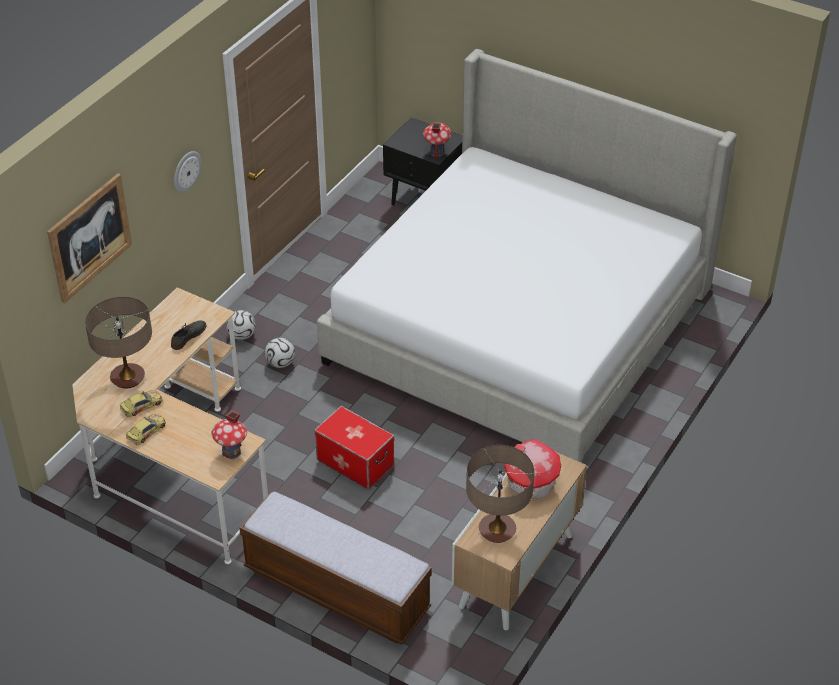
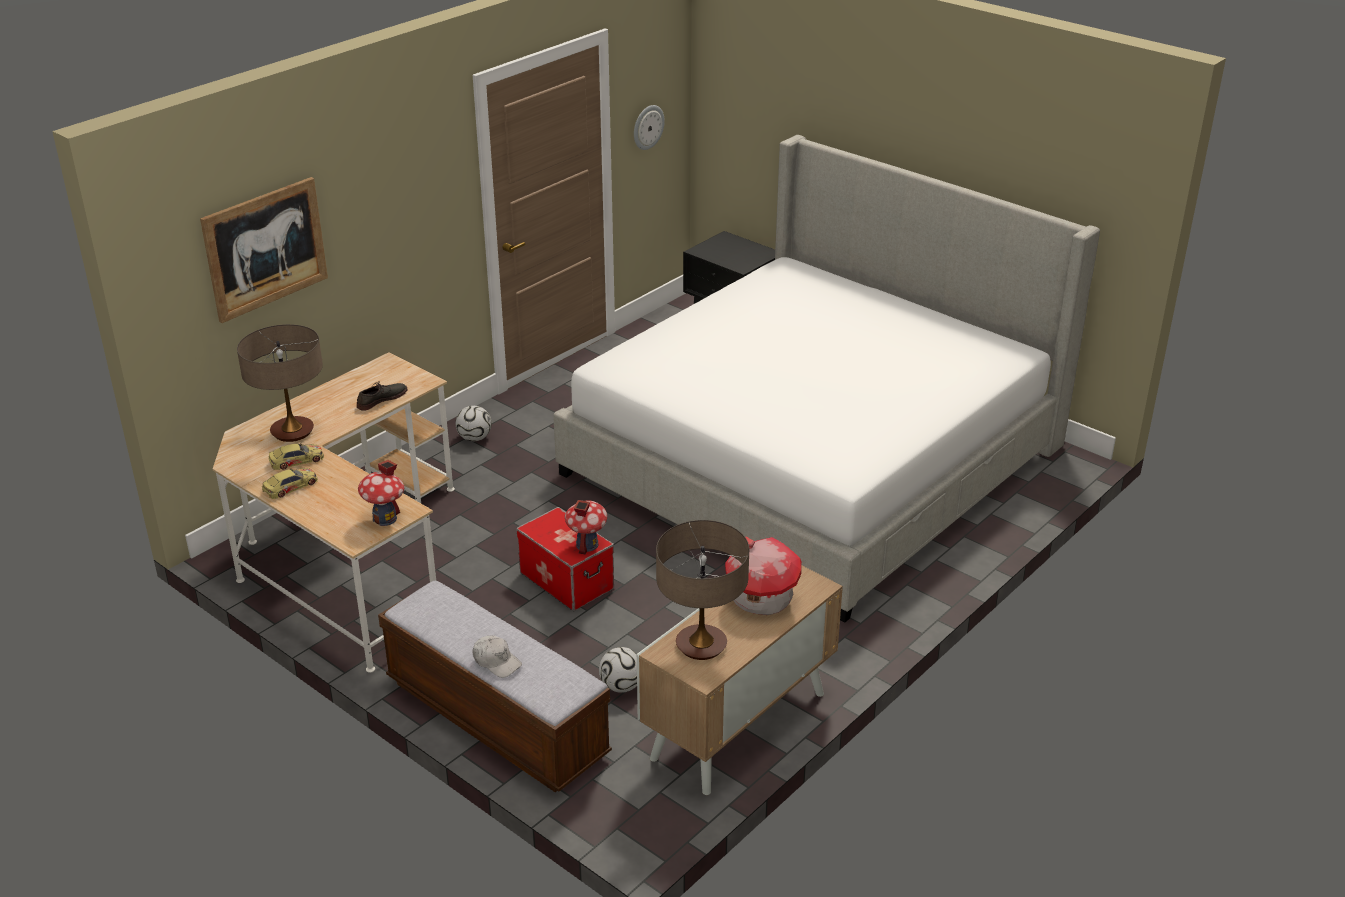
camera: 10 degrees right, 10 degrees down
(186, 171) = (413, 209): wall clock -> wall clock (647, 127)
(280, 363) = (510, 470): football -> football (622, 686)
(343, 557) = (496, 661): none -> white cap
(436, 152) = (744, 263): toy house -> toy house (587, 544)

